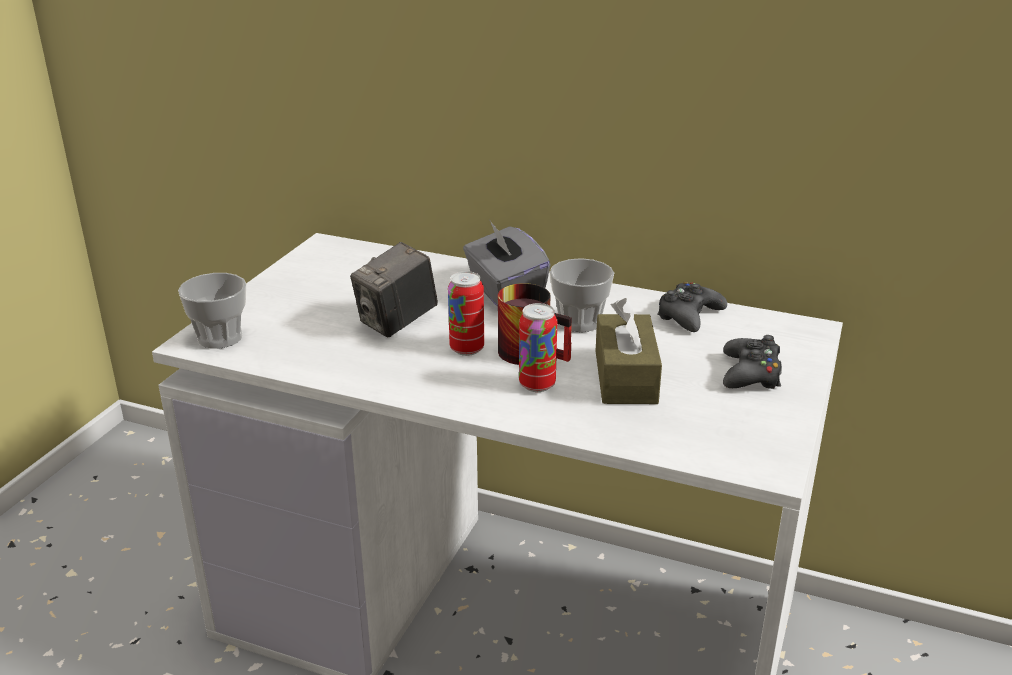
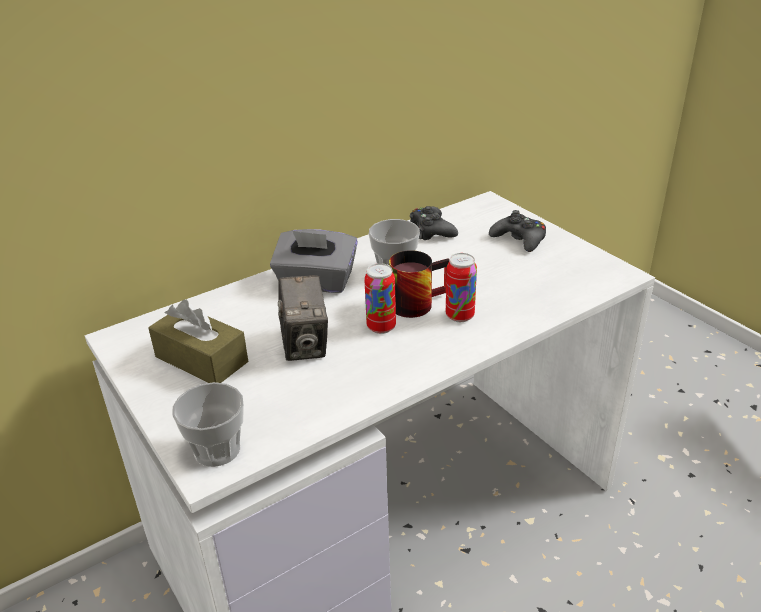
camera: 55 degrees left, 5 degrees up
(625, 377) = (482, 280): brown tissue box -> brown tissue box (201, 359)

